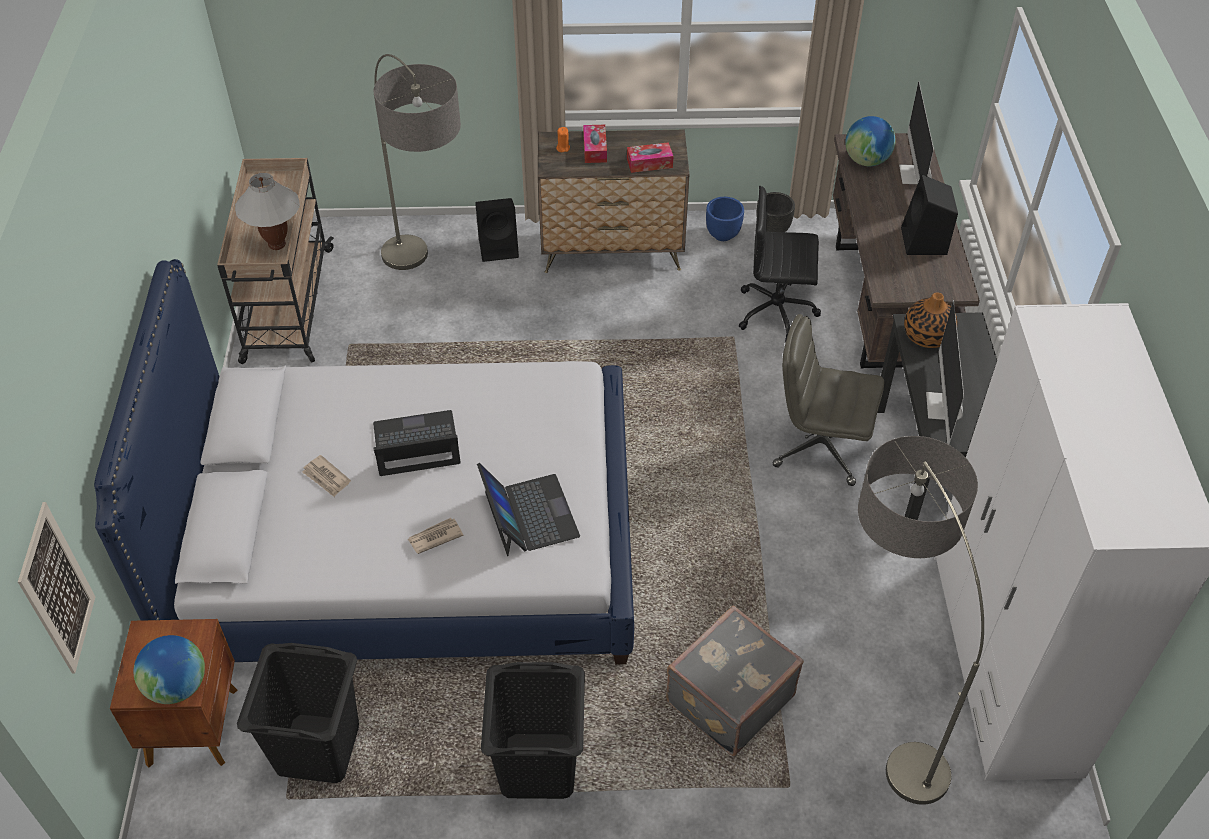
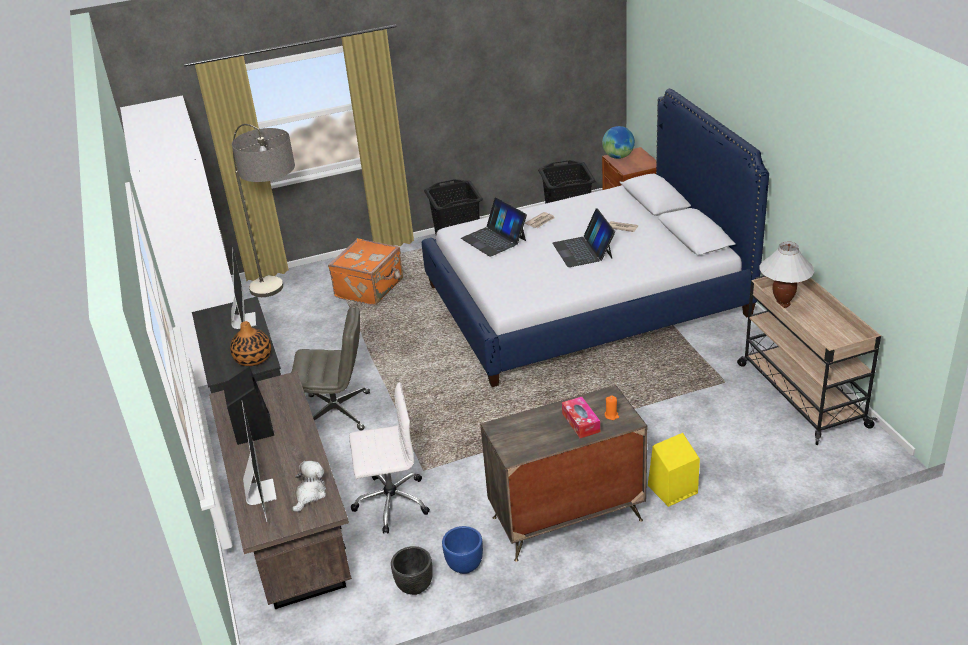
camera: 165 degrees right, 15 degrees down
(57, 589) = (649, 73): picture -> none
(416, 444) = (583, 250): laptop -> laptop turned 105 degrees clockwise
(430, 287) = (702, 439): floor lamp -> none
(499, 247) = (671, 490): black speaker -> yellow speaker
(649, 163) = (522, 423): tissue box -> none
(728, 698) = (370, 288): grey suitcase -> orange suitcase
(777, 312) = (390, 502): black office chair -> white office chair
(867, 161) = (310, 494): globe -> plush toy

